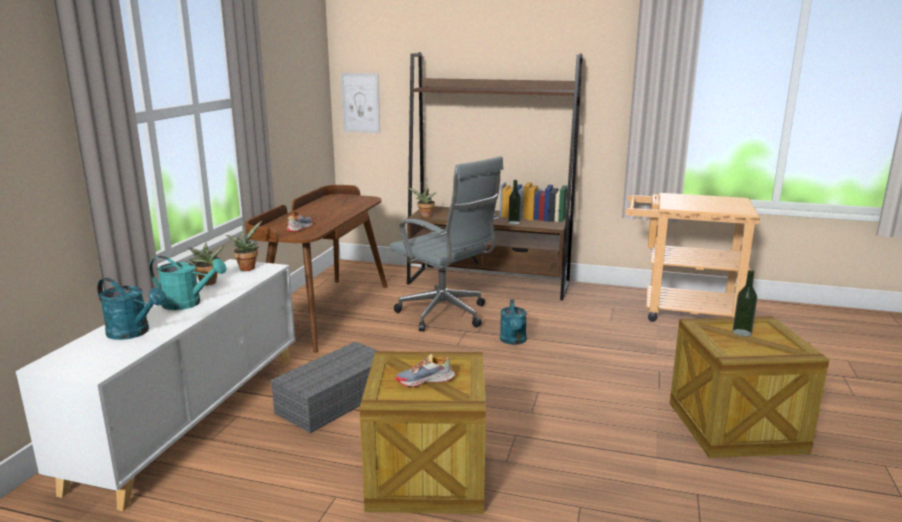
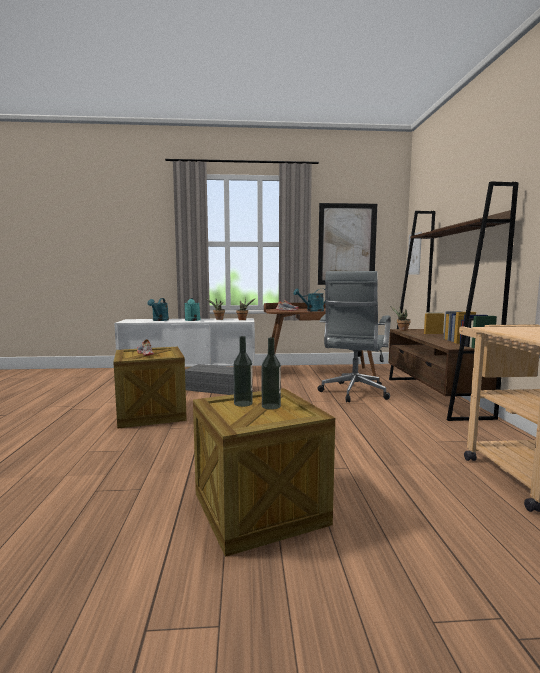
camera: 70 degrees right, 10 degrees down
(286, 93) = (347, 244): none -> picture
(513, 341) = (337, 413): turquoise watering can -> turquoise watering can (312, 311)
(514, 222) = (435, 341): bottle -> bottle (243, 403)

